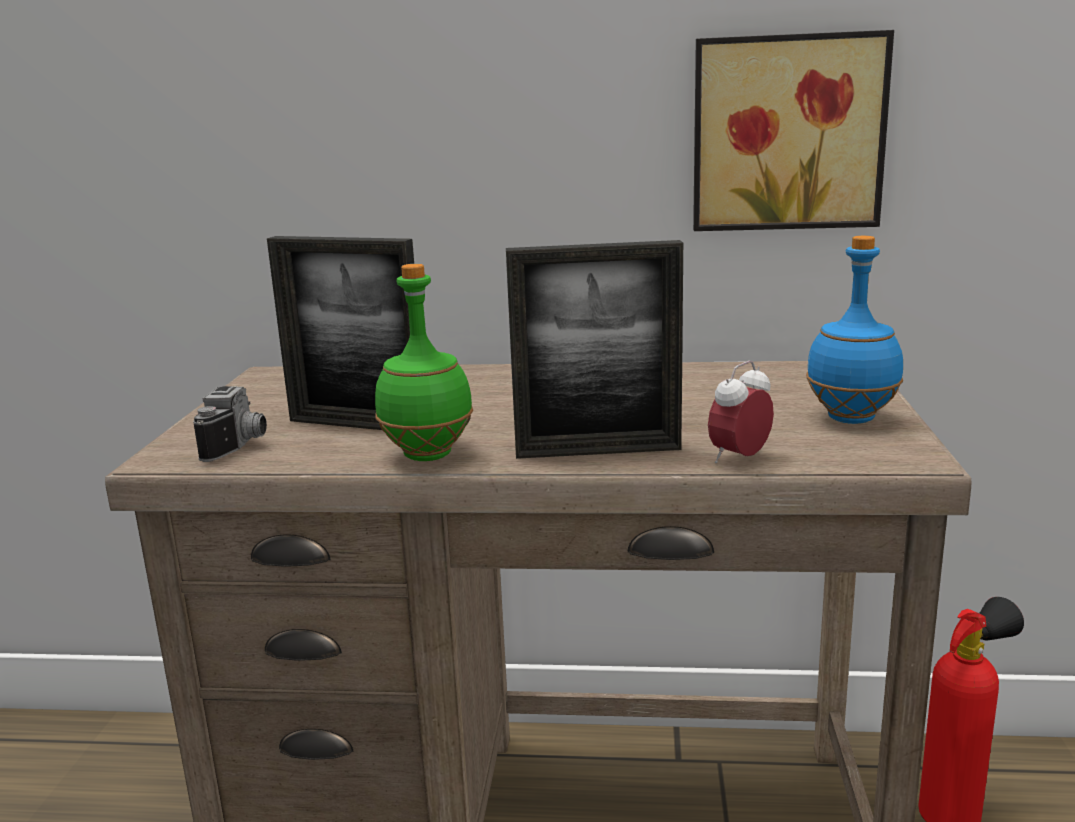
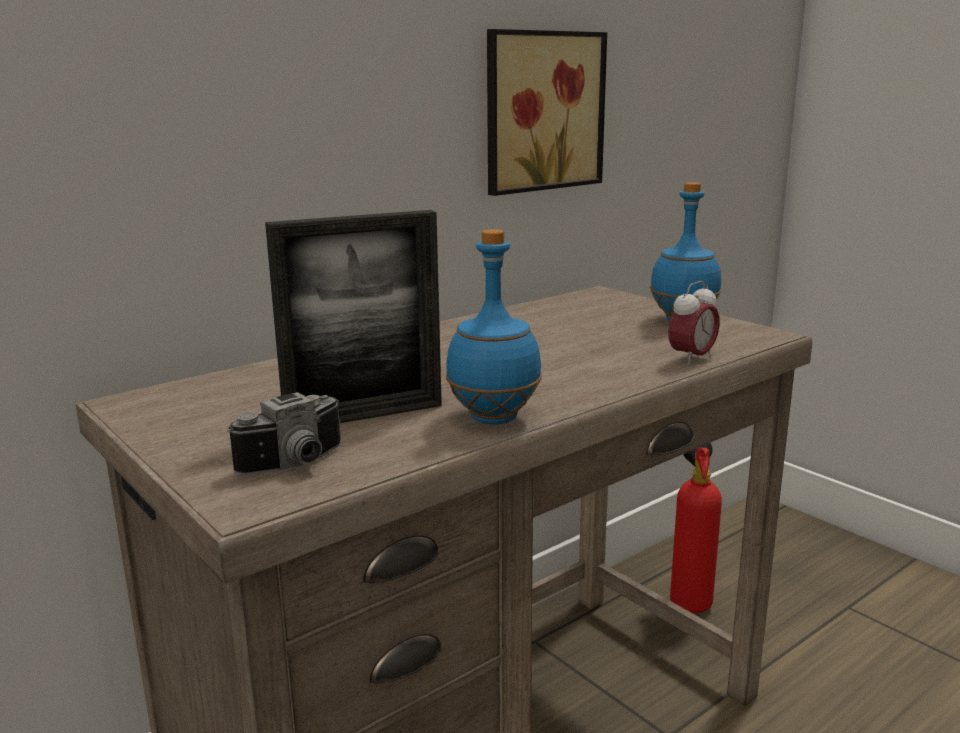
camera: 45 degrees left, 0 degrees up
(241, 445) = (297, 464): camera -> camera turned 90 degrees clockwise
(427, 454) = (492, 417): green bottle -> blue bottle
(598, 451) = (602, 379): picture frame -> none
(739, 458) = (691, 358): alarm clock -> alarm clock turned 135 degrees counterclockwise

